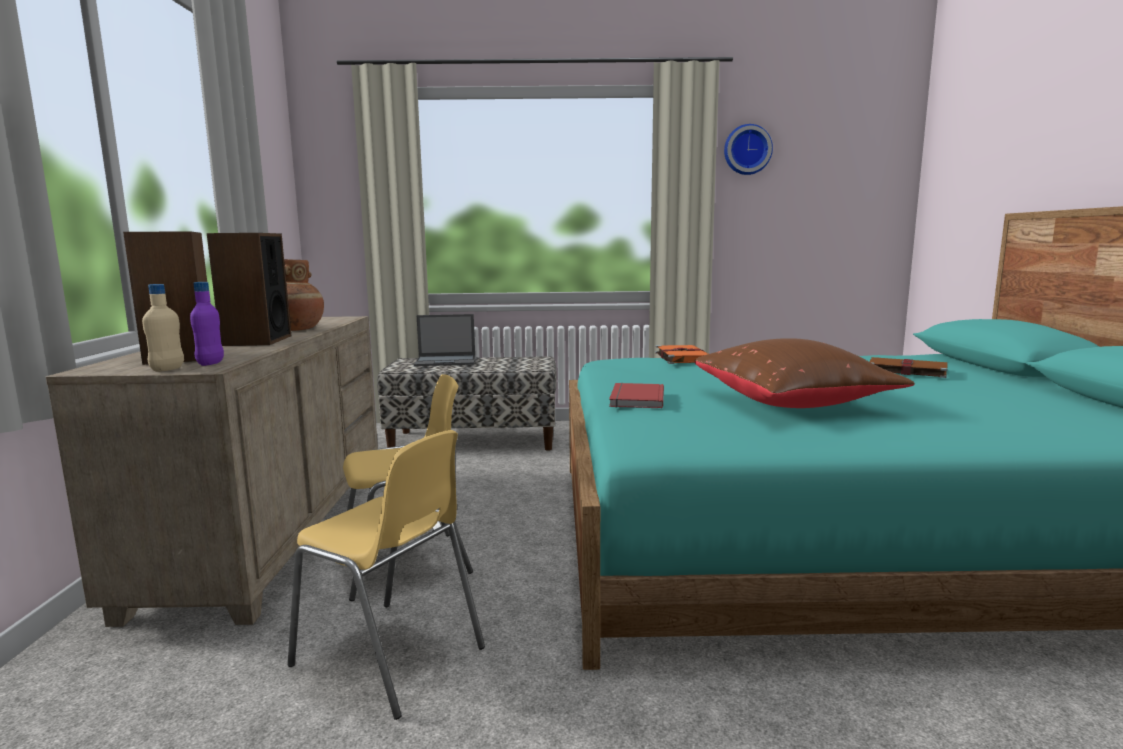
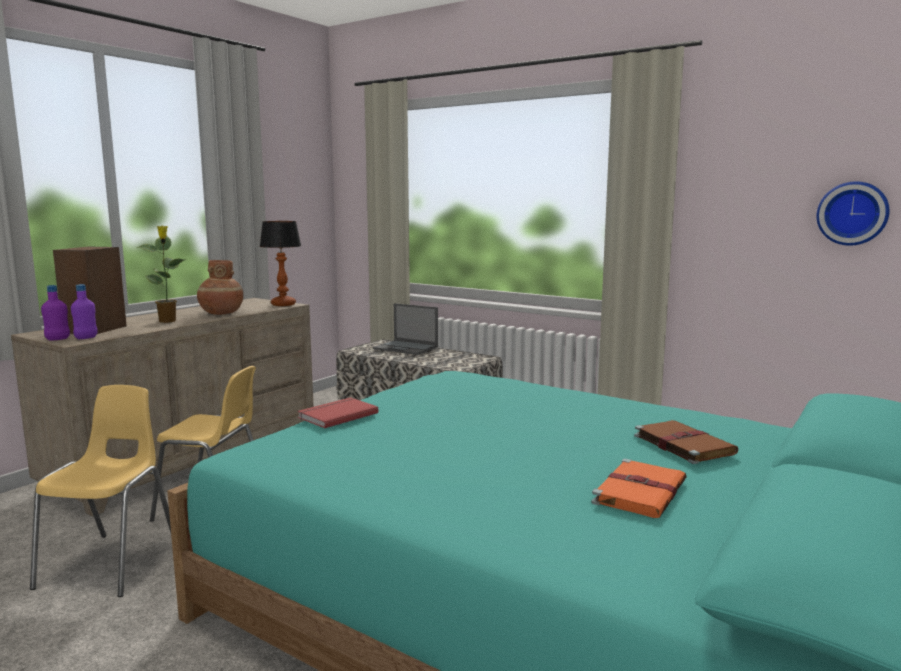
camera: 35 degrees right, 0 degrees up
(167, 369) = (57, 339): beige bottle -> purple bottle
(256, 340) = (168, 321): speaker -> potted plant
(338, 318) = (283, 304): none -> table lamp
(390, 657) = (112, 563): yellow chair -> yellow chair turned 150 degrees counterclockwise
(682, 357) = (490, 382): orange book -> orange book (640, 491)
(747, 150) = (728, 145): wall clock -> wall clock (852, 213)
(793, 404) = (442, 451): brown pillow -> none

